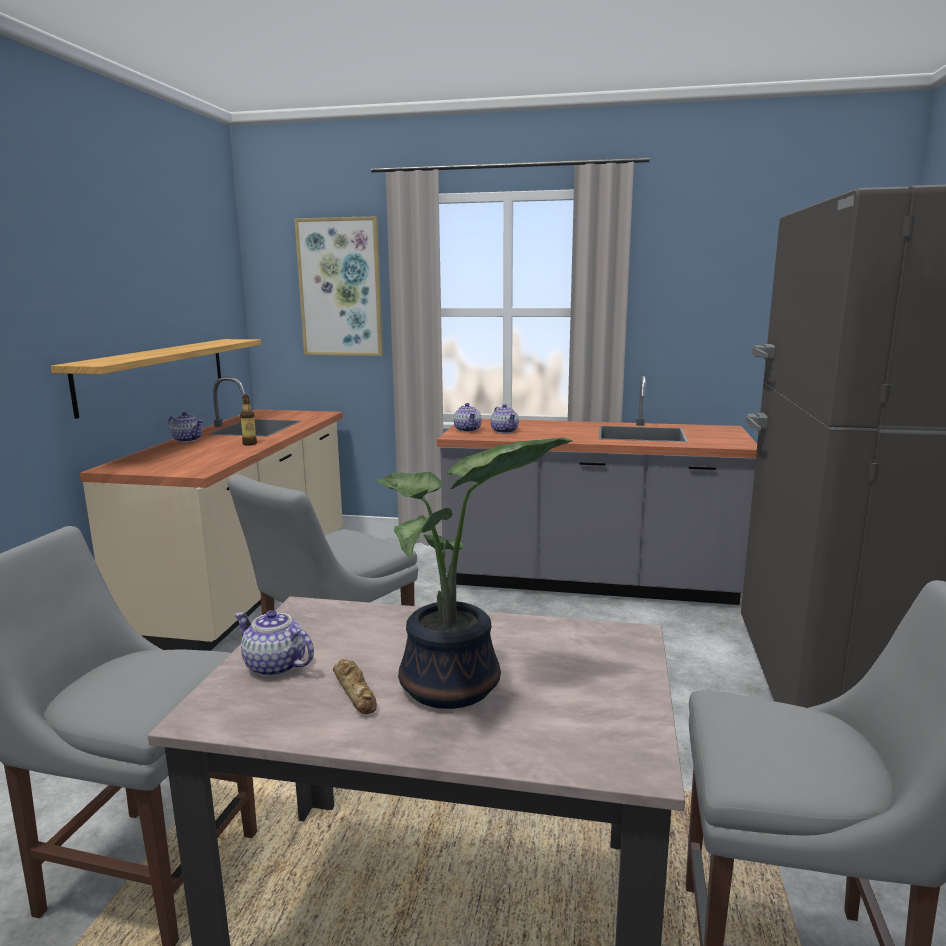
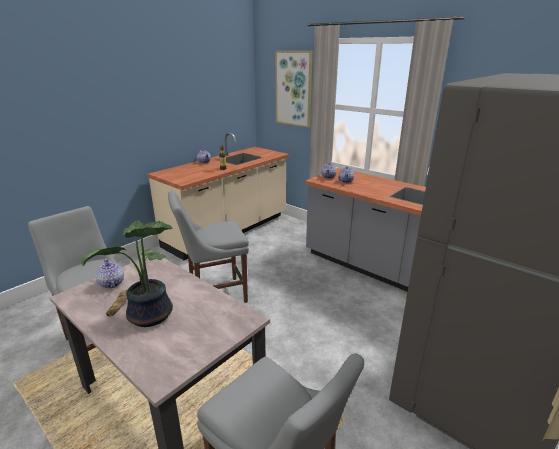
camera: 30 degrees right, 10 degrees up
(155, 373) = (193, 130): shelf -> none

